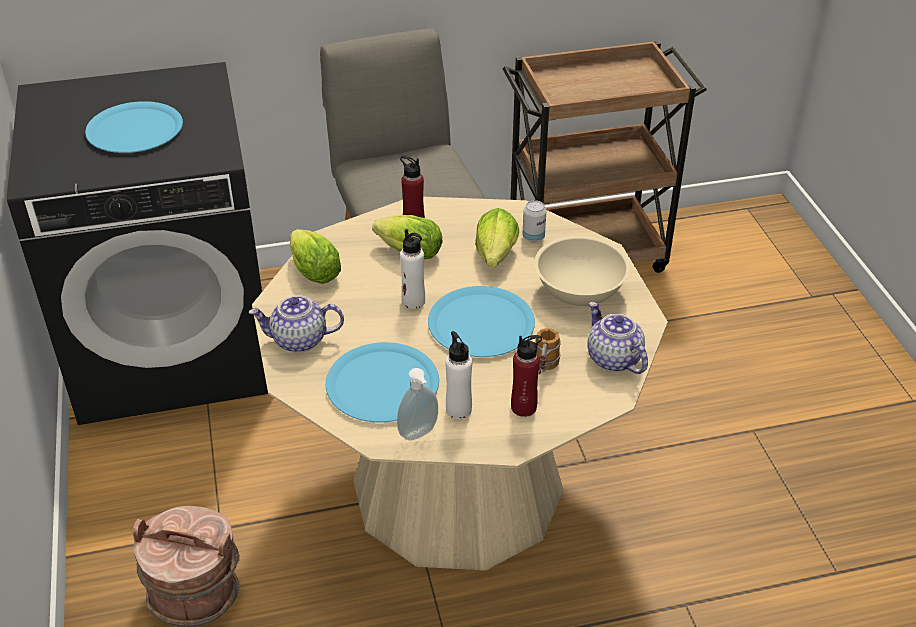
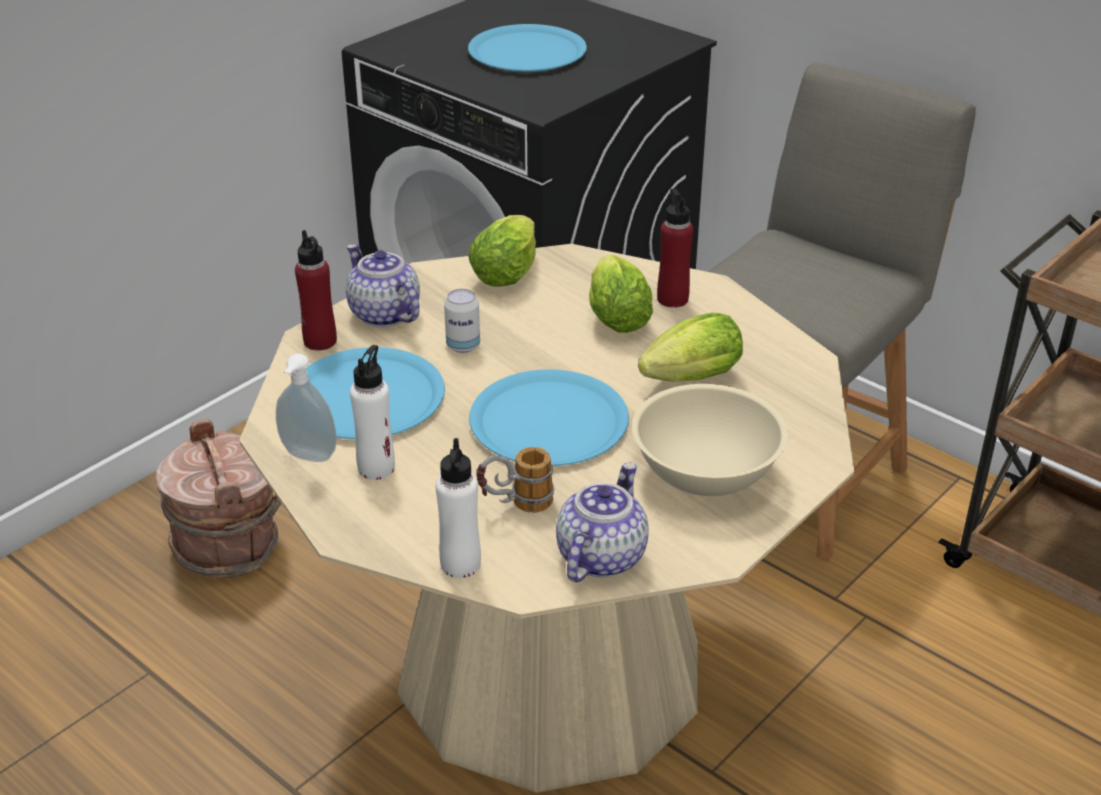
camera: 55 degrees right, 5 degrees down
(413, 301) = (533, 357): white bottle -> white bottle (460, 564)
(524, 407) = (428, 516): red bottle -> red bottle (320, 341)
(533, 237) = (767, 392): can -> can (463, 346)

